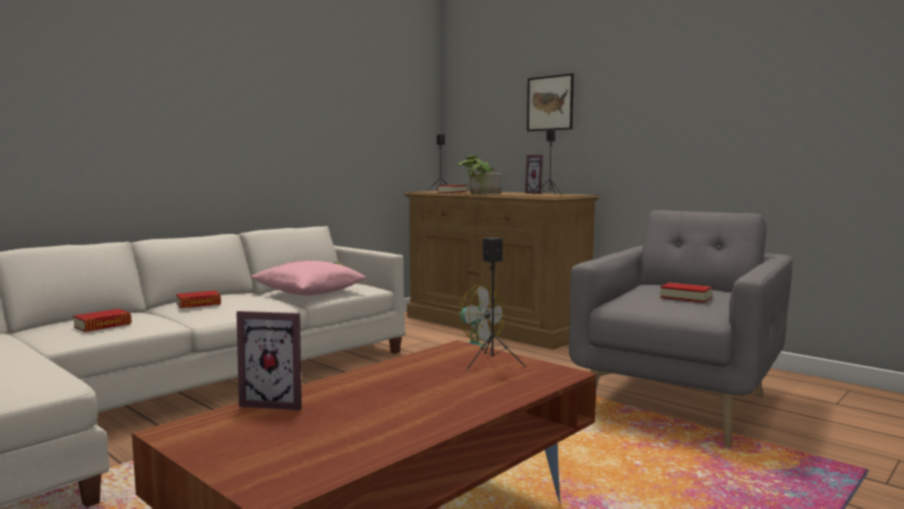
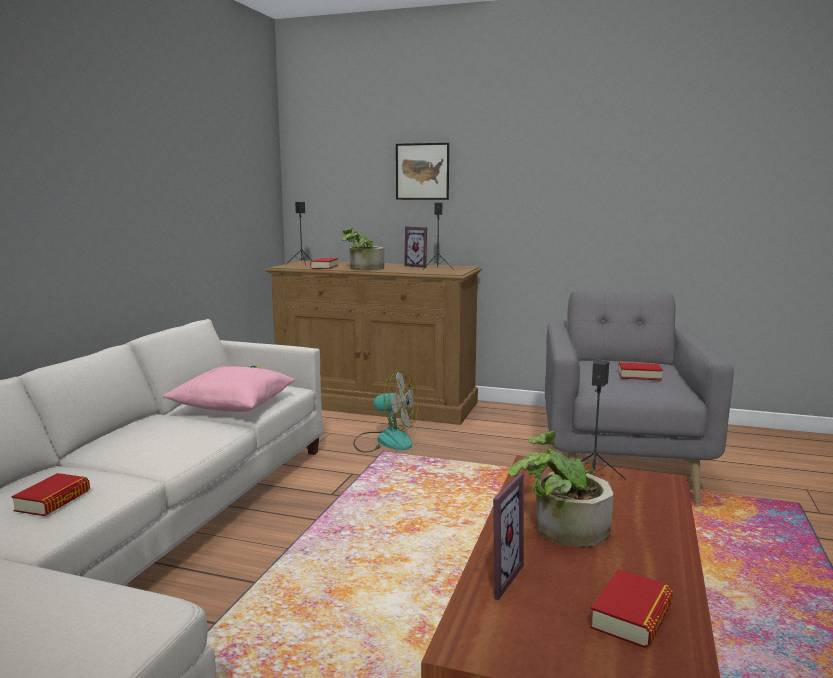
camera: 25 degrees left, 5 degrees up
(198, 304) = (129, 444): book -> book (631, 616)
(277, 402) = (493, 577): picture frame -> picture frame turned 45 degrees counterclockwise
(393, 386) = (560, 528): none -> potted plant

